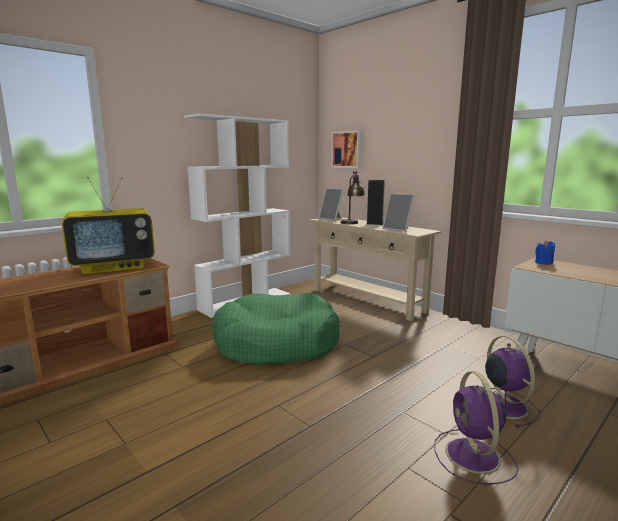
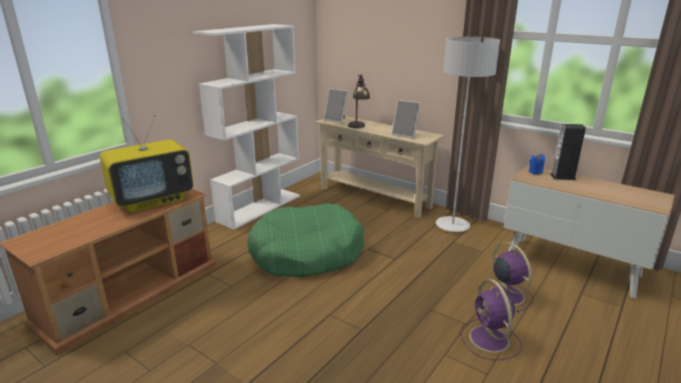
camera: 10 degrees left, 10 degrees up
(347, 149) = (349, 48): picture -> none
(375, 223) = (381, 126): speaker -> speaker (563, 177)
(448, 330) = (452, 225): none -> grey floor lamp

